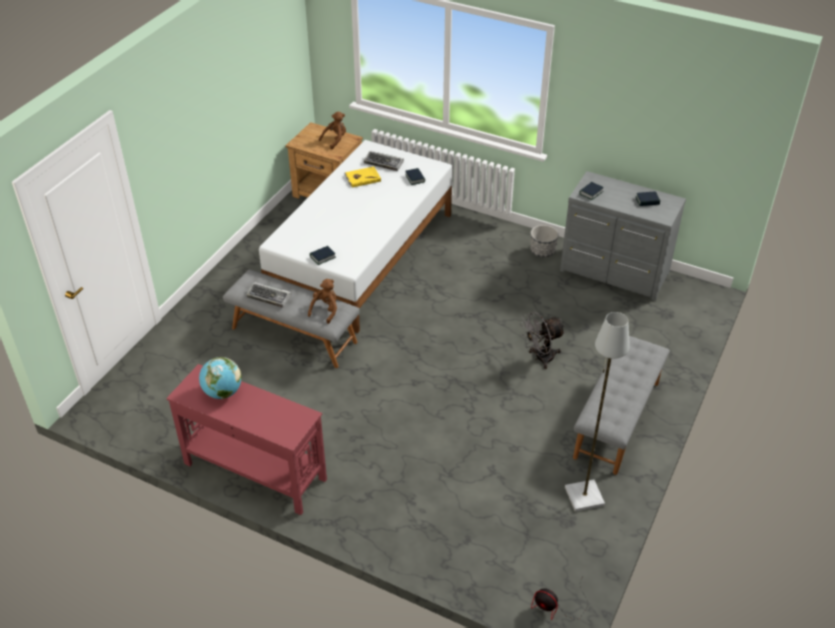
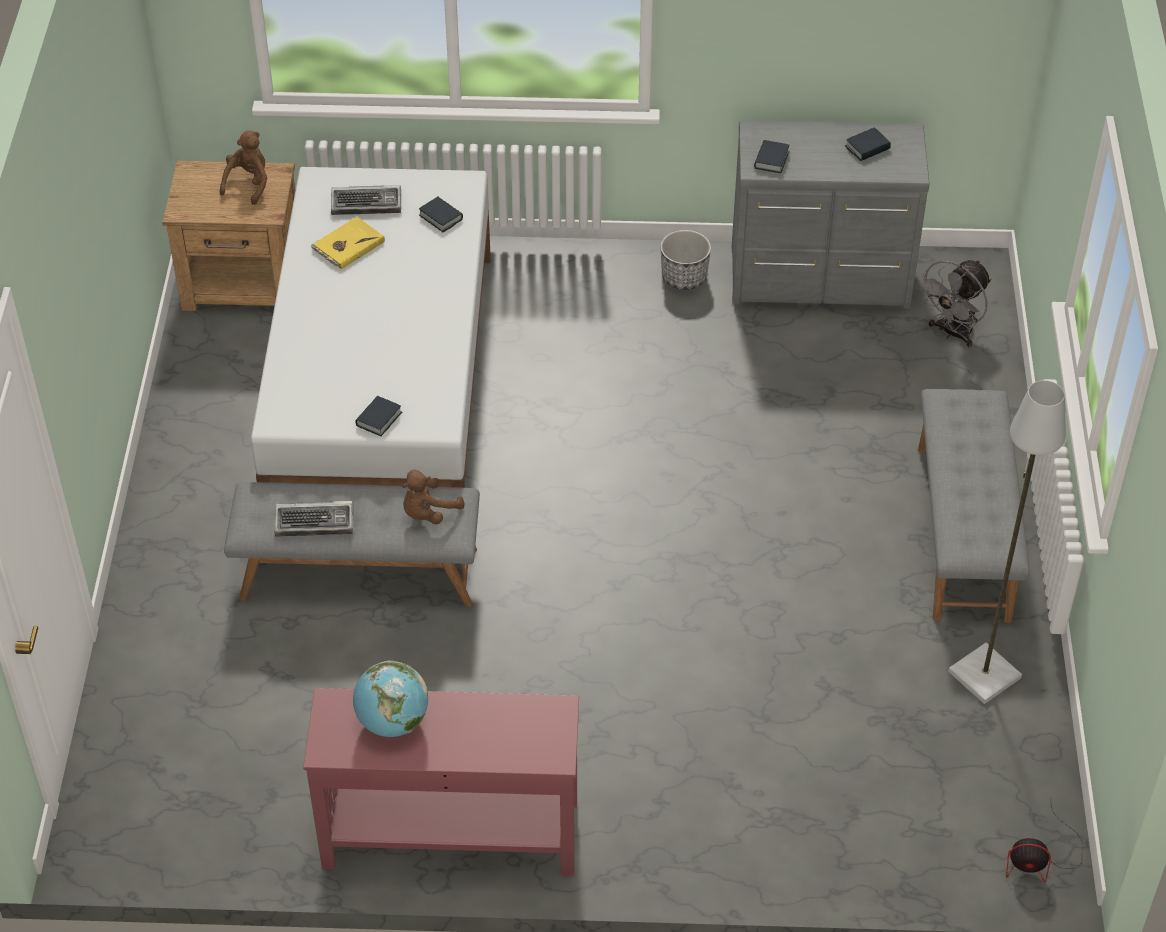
camera: 25 degrees left, 5 degrees up
(325, 310) = (428, 513): brown plush toy -> brown plush toy turned 135 degrees counterclockwise
(540, 358) = (789, 470): grey fan -> grey fan (952, 333)

